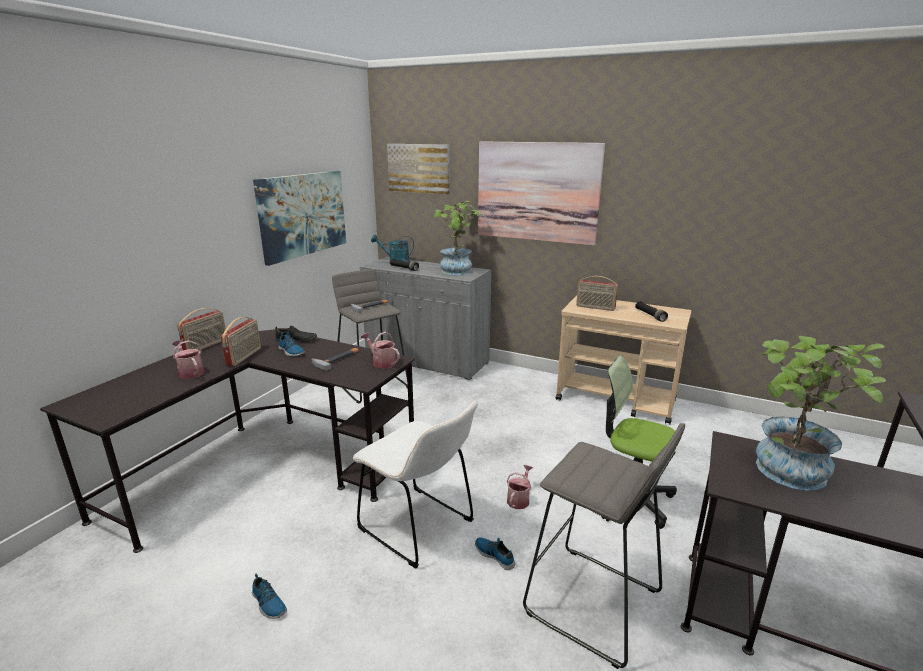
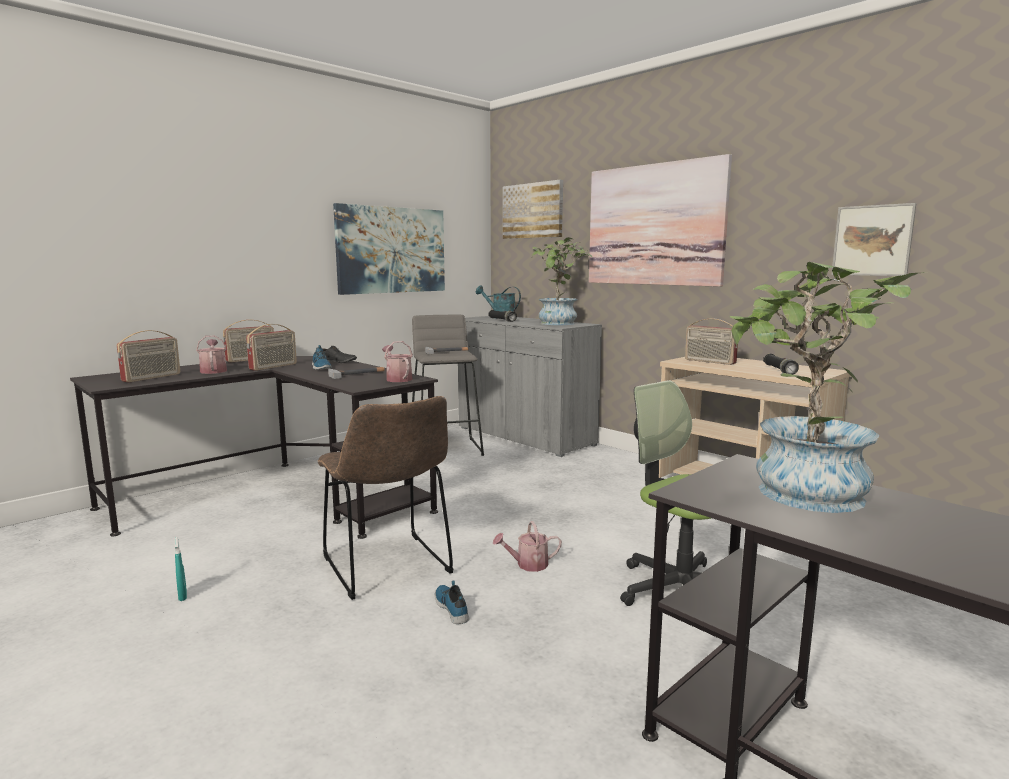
camera: 20 degrees right, 10 degrees down
(139, 395) = (152, 378): none -> radio
(268, 603) = (182, 596): shoe -> turquoise spray bottle
(420, 528) = (389, 568): white chair -> brown chair
(519, 499) = (528, 565): watering can -> watering can turned 150 degrees counterclockwise
(592, 603) = (535, 678): grey stool -> none
(710, 219) = (872, 240): none -> picture

